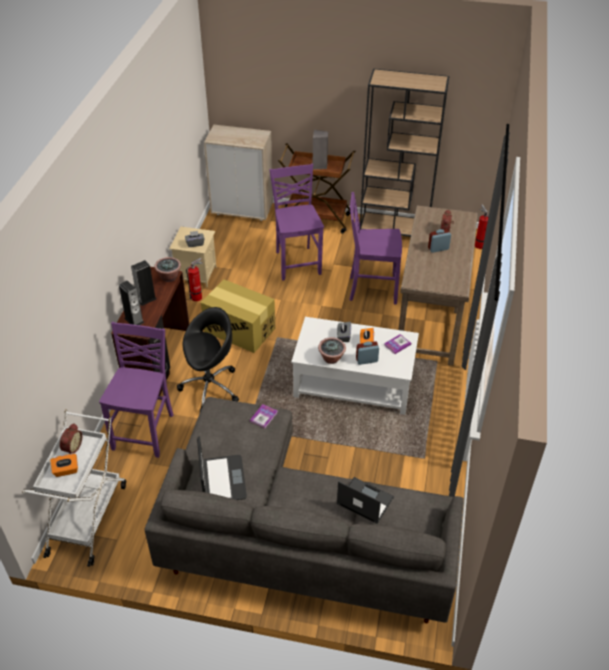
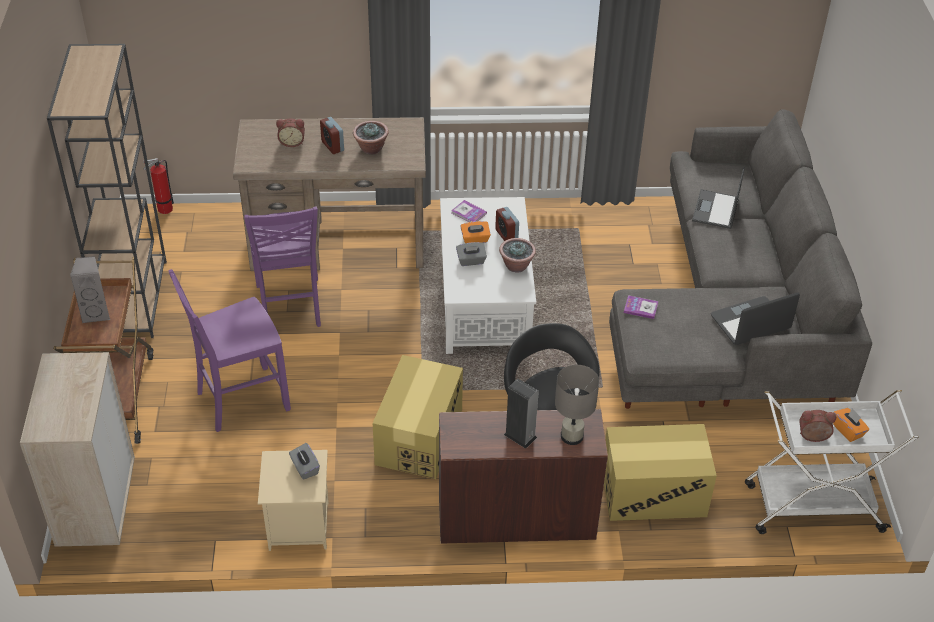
camera: 105 degrees left, 0 degrees up
(134, 320) = (571, 436): speaker -> grey table lamp
(145, 431) = (653, 492): purple chair -> cardboard box
(169, 277) = (460, 422): potted plant -> potted plant (371, 149)
(198, 297) = (356, 508): fire extinguisher -> none

